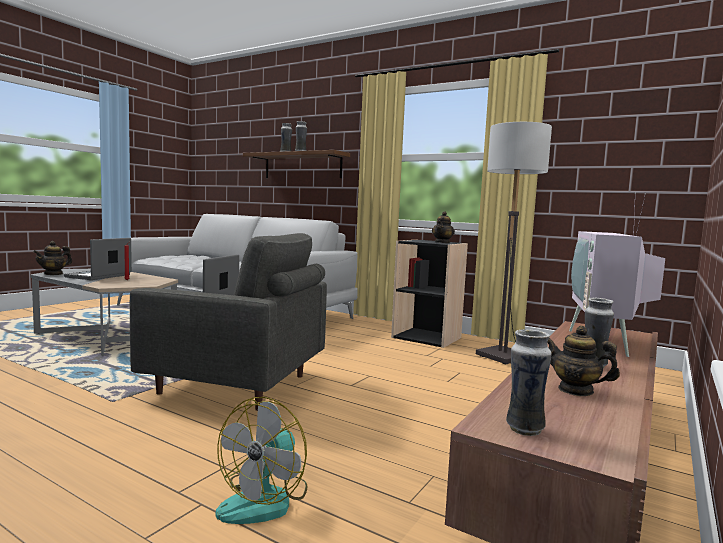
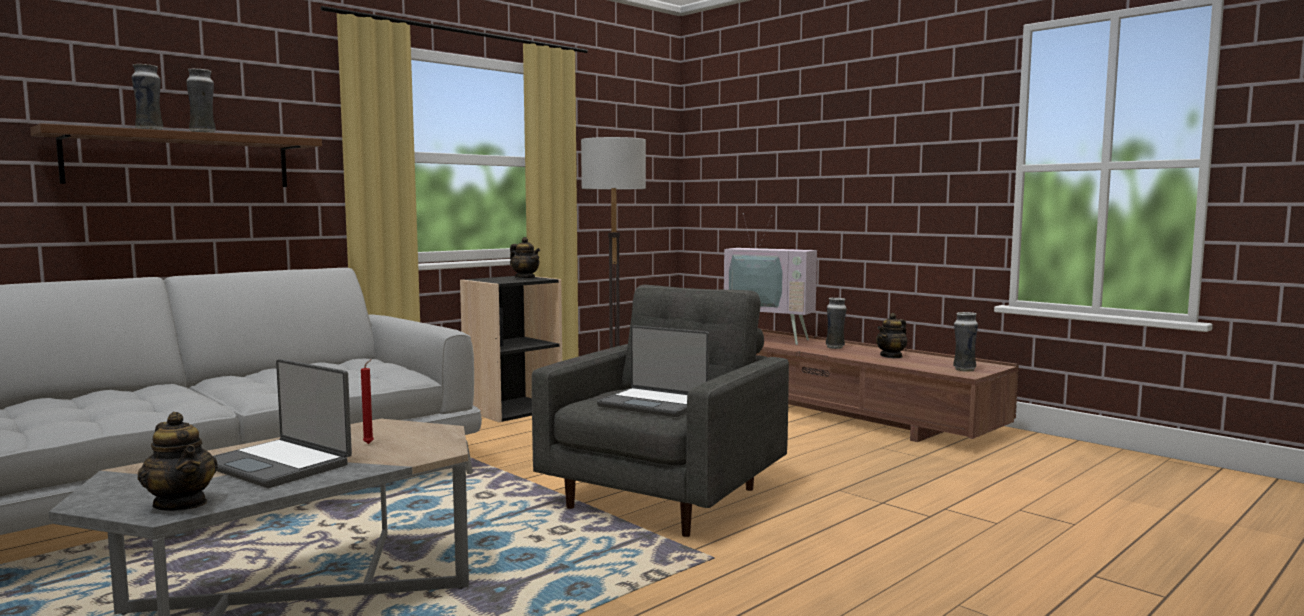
camera: 75 degrees left, 0 degrees up
(265, 499) = (931, 490): fan -> none

